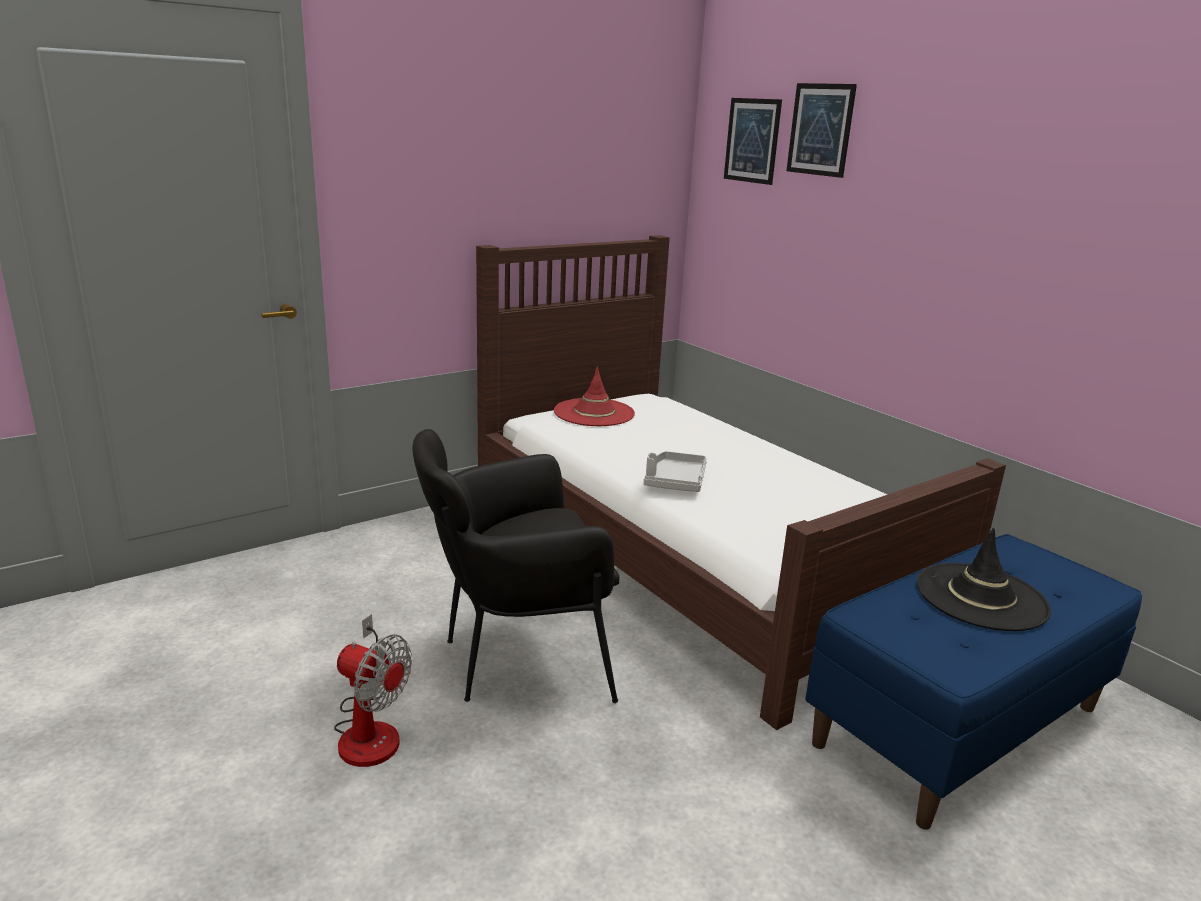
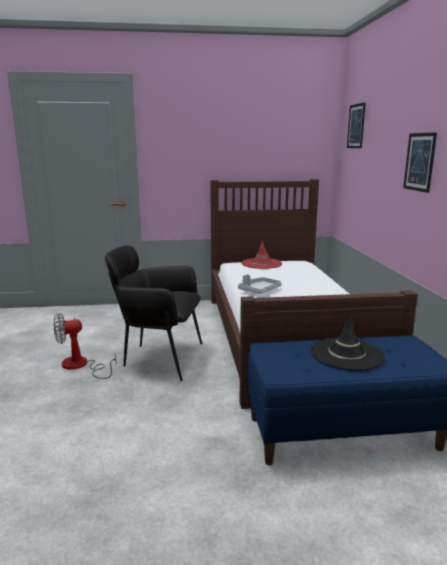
camera: 30 degrees right, 5 degrees down
(370, 729) = (81, 366): fan -> fan turned 105 degrees clockwise
(820, 129) = (377, 115): picture -> picture (419, 162)

